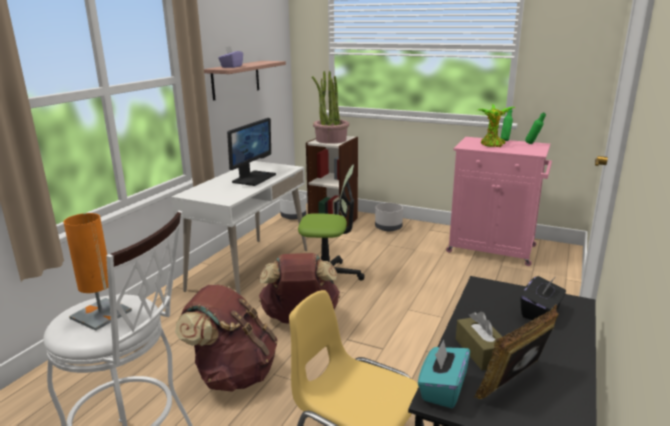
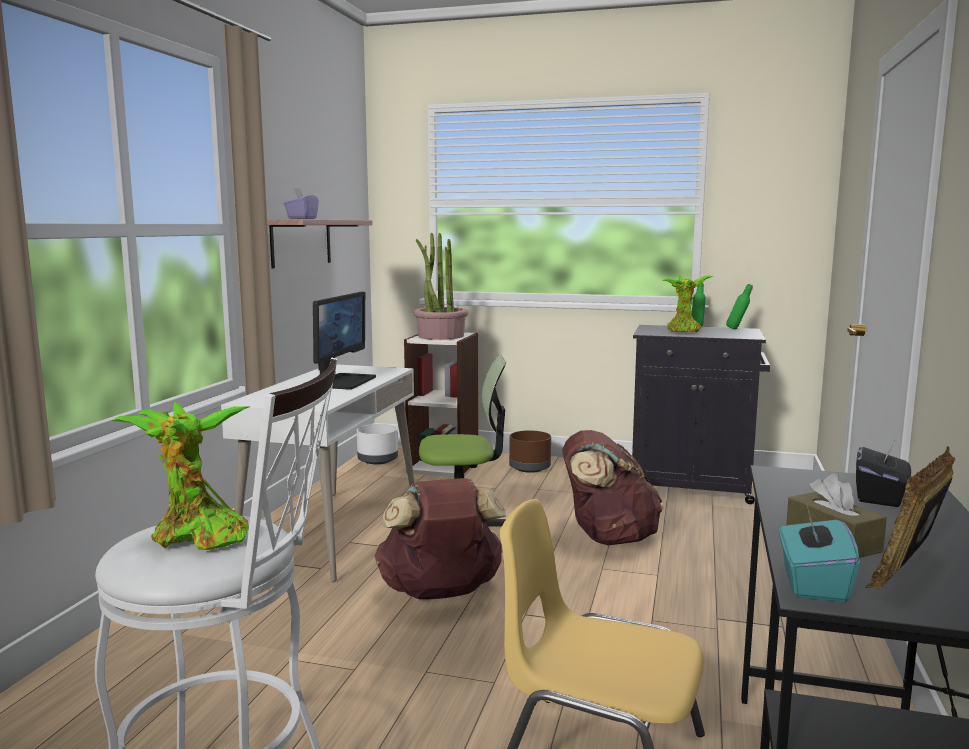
camera: 10 degrees left, 10 degrees down
(101, 314) = (196, 538): orange table lamp -> potted plant
(233, 374) = (357, 678): brown backpack -> brown backpack (607, 537)
(388, 227) = (530, 468): grey planter -> brown planter
(493, 249) = (693, 487): pink cabinet -> black cabinet

